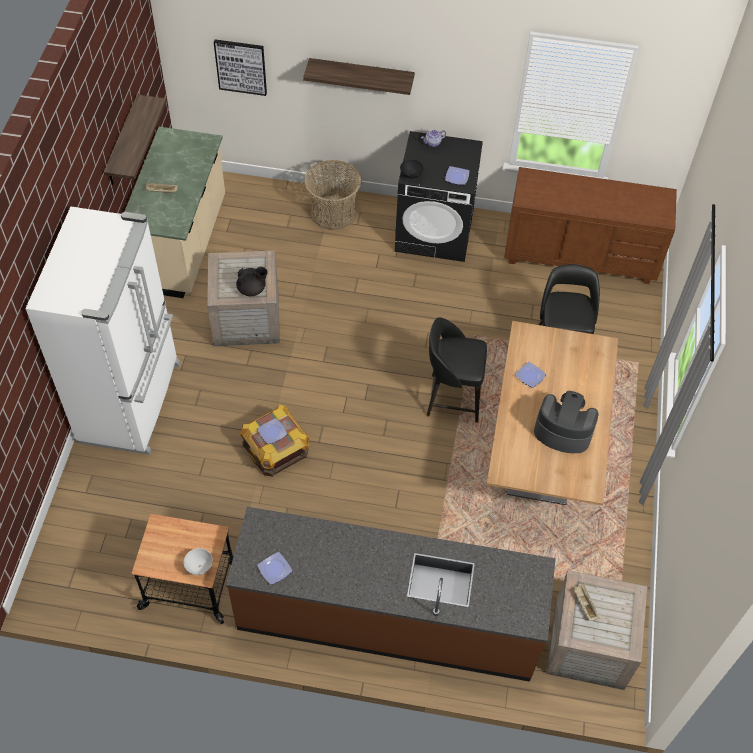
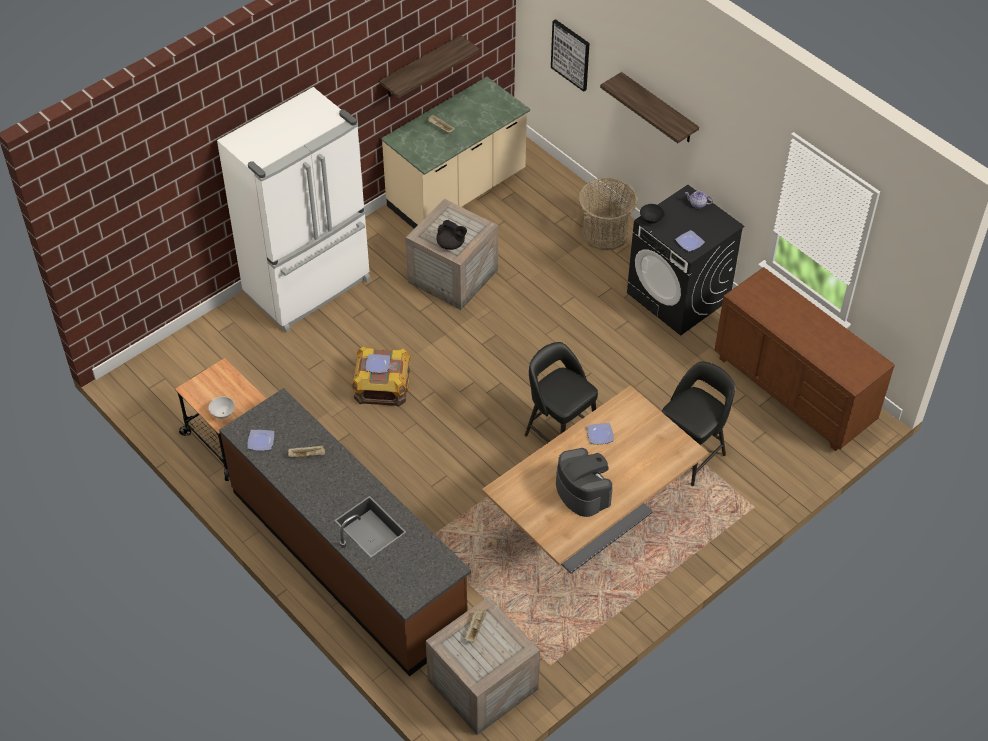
camera: 40 degrees right, 5 degrees down
(327, 553) = (307, 455): none -> beige tray

